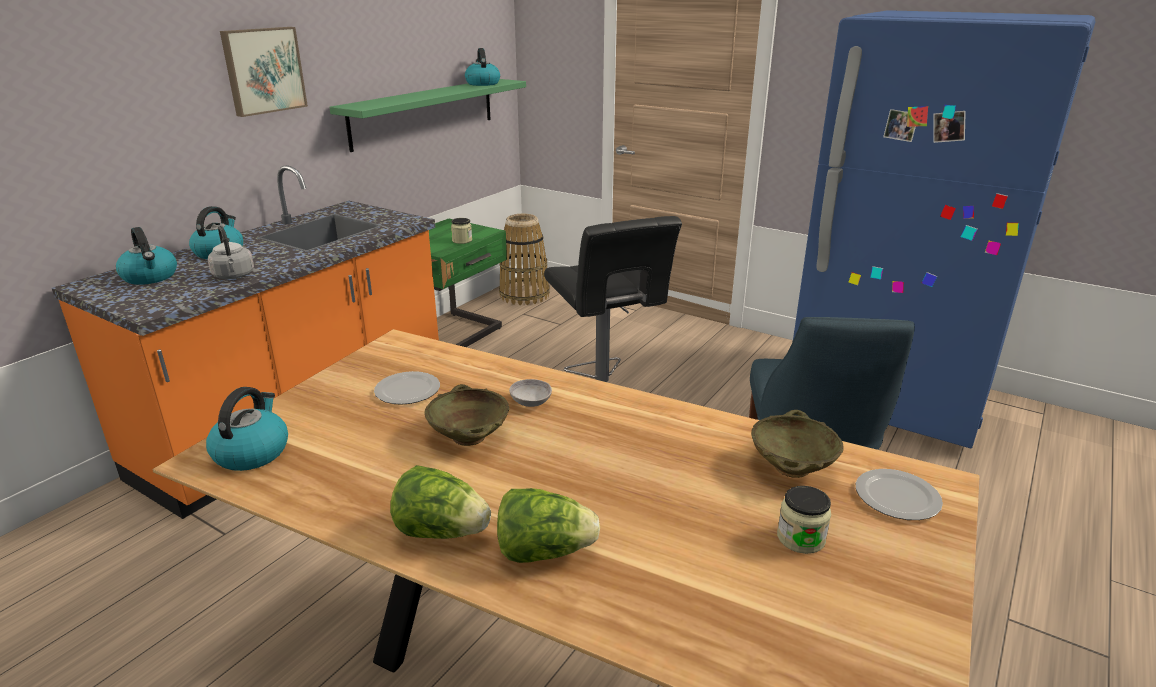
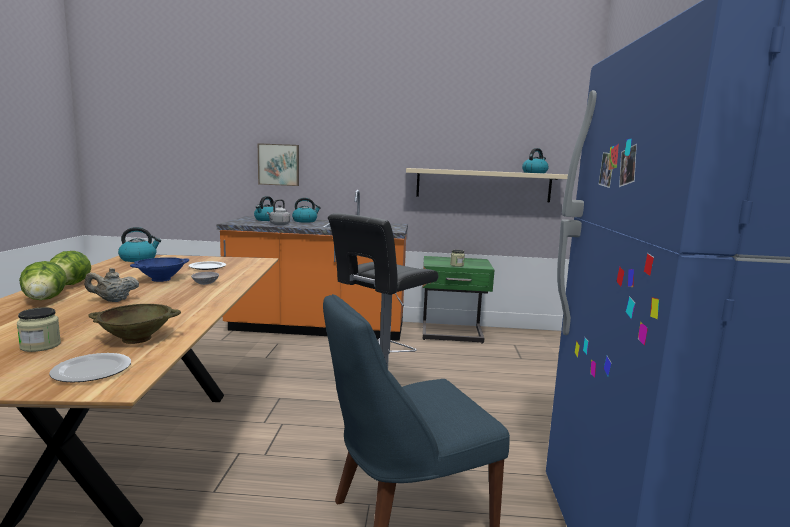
camera: 60 degrees right, 15 degrees down
(263, 70) = (369, 142): picture -> picture (279, 164)
(424, 112) = (483, 185): green shelf -> beige shelf
(469, 436) = (161, 279): beige bowl -> blue bowl
(524, 295) = (540, 339): basket -> none
(589, 483) = (113, 300): none -> beige teapot

